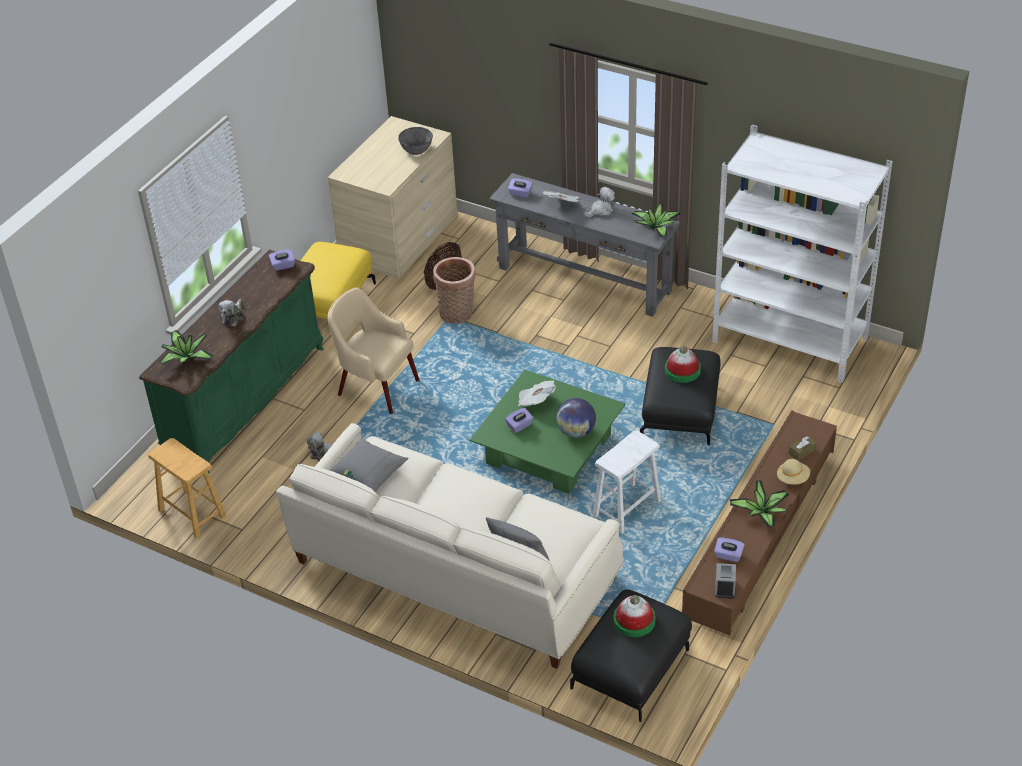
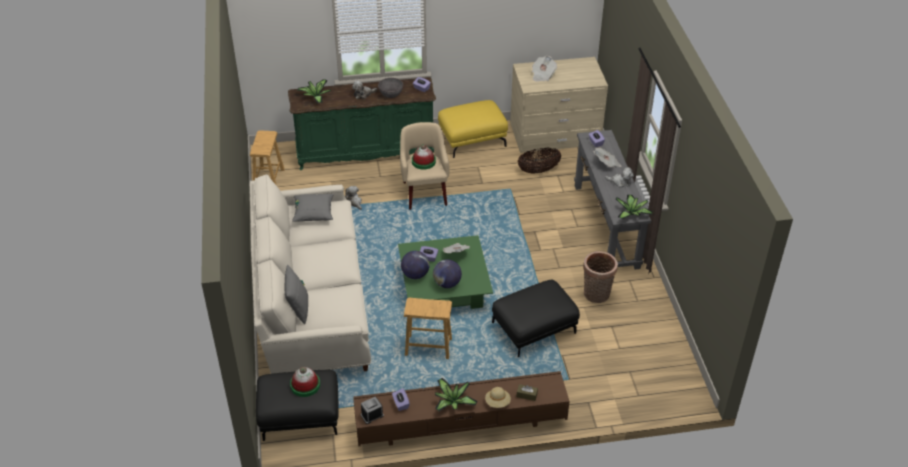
camera: 50 degrees right, 0 degrees up
(376, 167) = (542, 75): none -> newspaper
(416, 149) = (576, 81): grey bowl -> grey bowl (391, 94)
(457, 315) = (516, 191): basket -> basket (596, 295)
(535, 450) = (415, 275): none -> globe
(627, 508) = (428, 347): white stool -> brown stool
(682, 370) = (539, 300): hat -> hat (423, 161)
(789, 340) = (657, 348): white bookcase -> none

